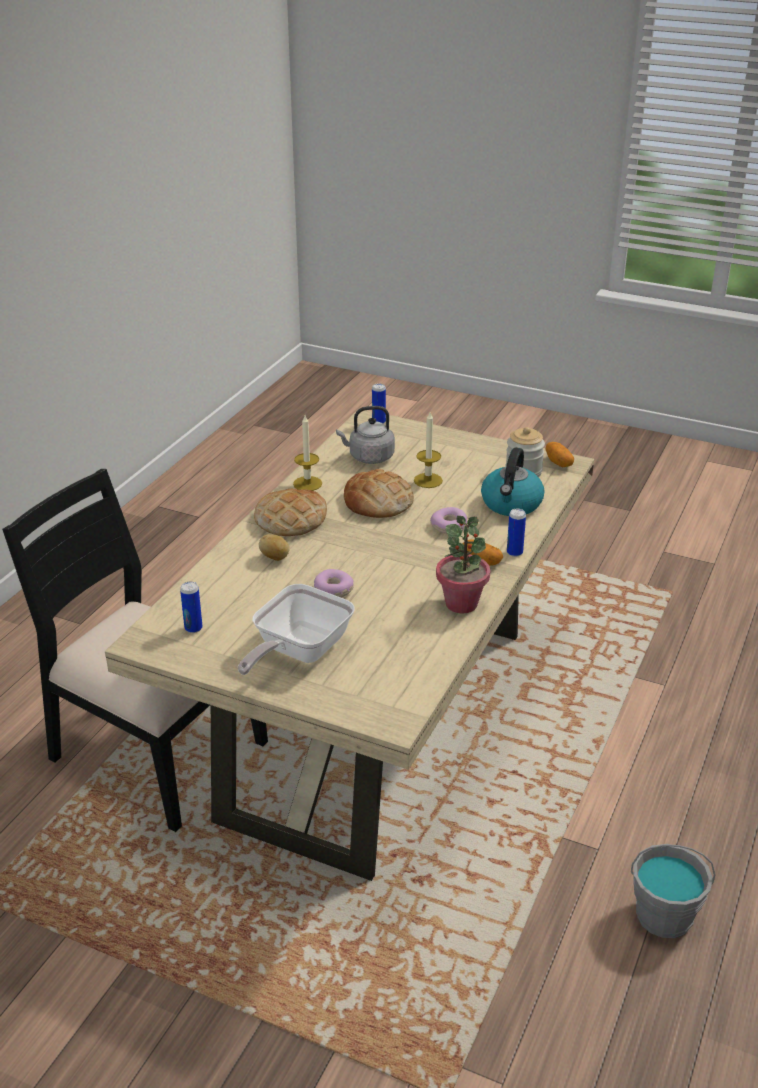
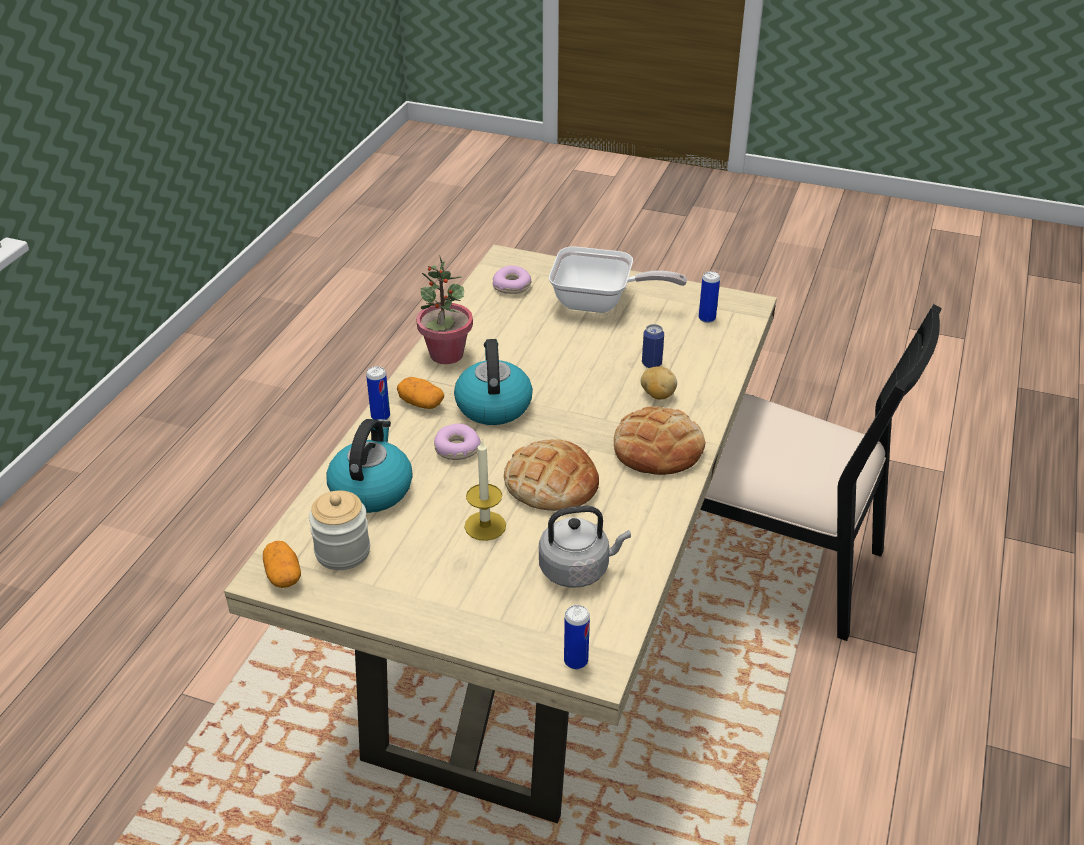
camera: 175 degrees right, 5 degrees up
(269, 585) = (651, 363): none -> can
(297, 652) = (600, 303): frying pan -> frying pan turned 75 degrees clockwise
(307, 484) = (655, 509): candle -> none
(333, 590) = (582, 362): donut -> donut (512, 286)
(418, 557) = (493, 405): none -> kettle
(664, 915) = (285, 455): grey bucket -> none

